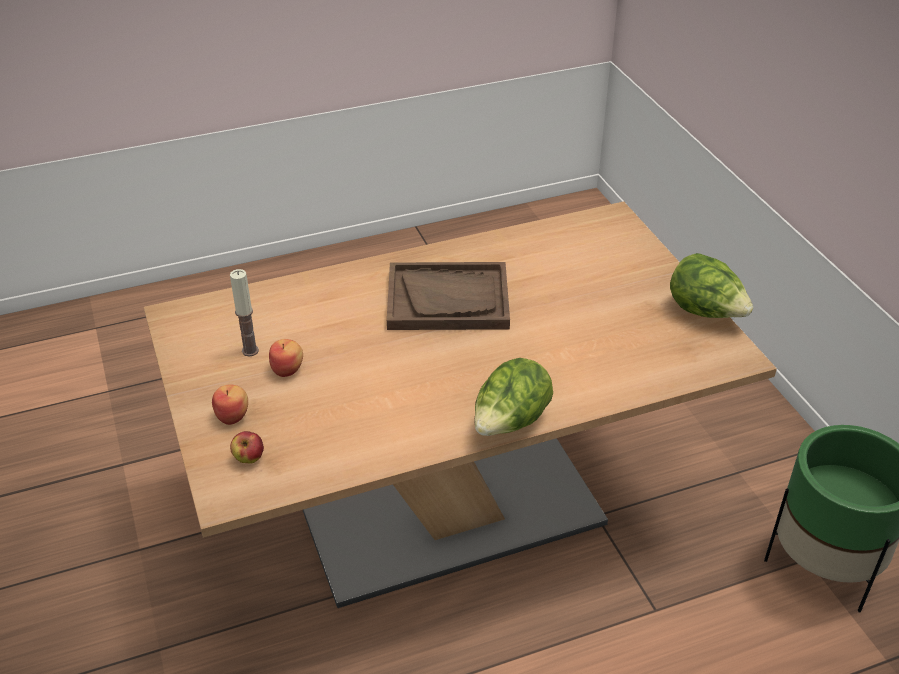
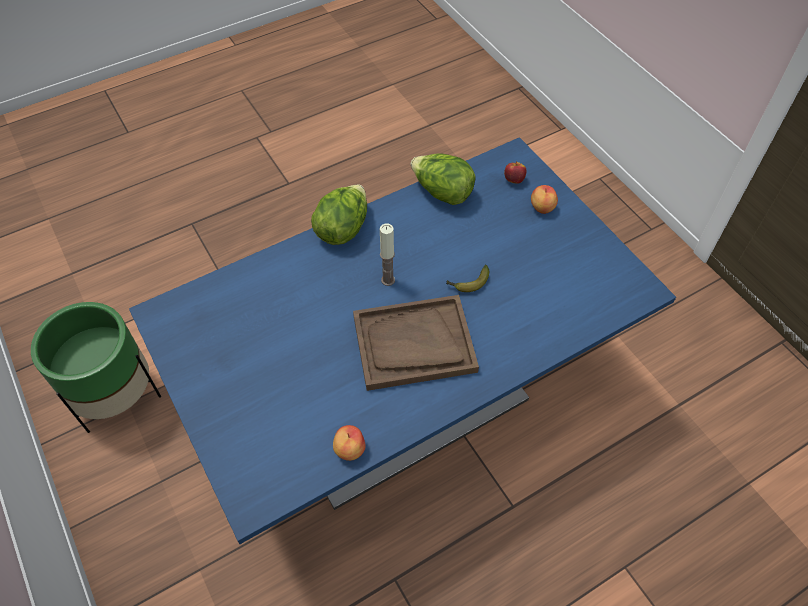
camera: 170 degrees right, 15 degrees up
(250, 350) = (560, 263): candle -> candle (388, 280)
(287, 369) = (522, 251): apple -> apple (349, 449)
(368, 344) = (468, 283): none -> banana
(449, 508) = (403, 404): brown dining table -> blue dining table
(705, 312) = (175, 363): lettuce -> lettuce (442, 193)

